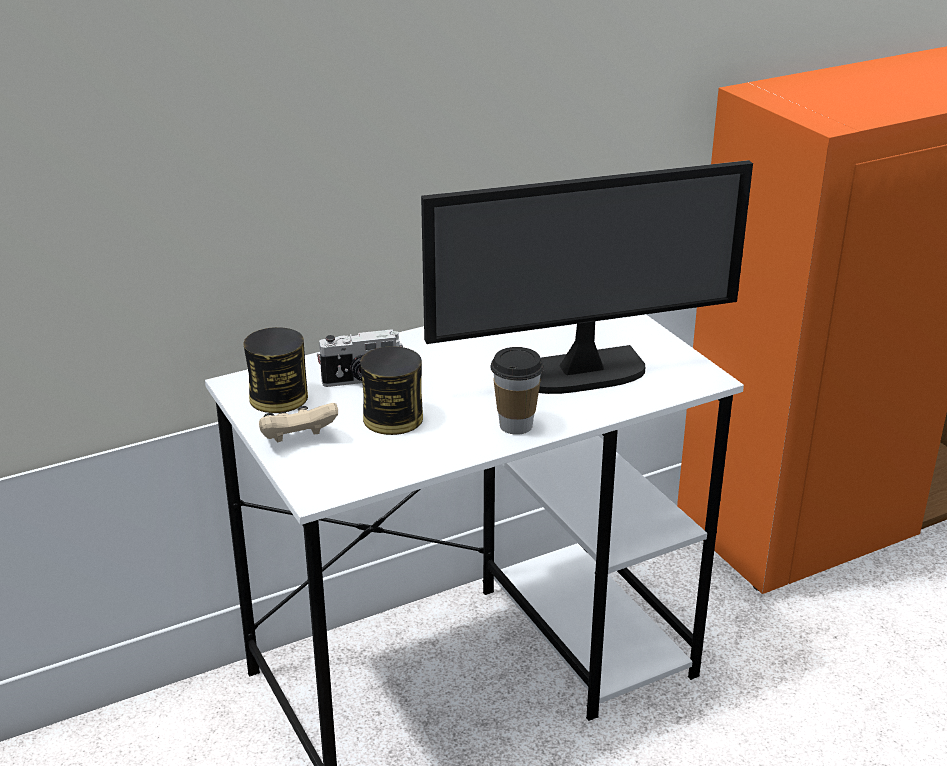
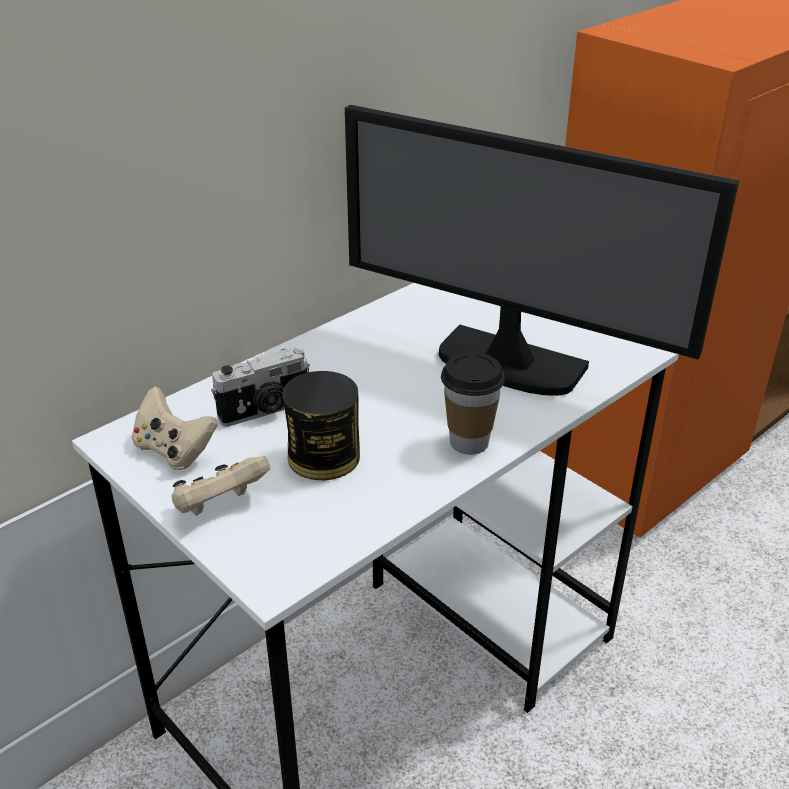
camera: 15 degrees left, 5 degrees up
(278, 397) = (174, 451): can -> beige game controller
(581, 374) = (508, 365): monitor -> monitor turned 60 degrees clockwise

